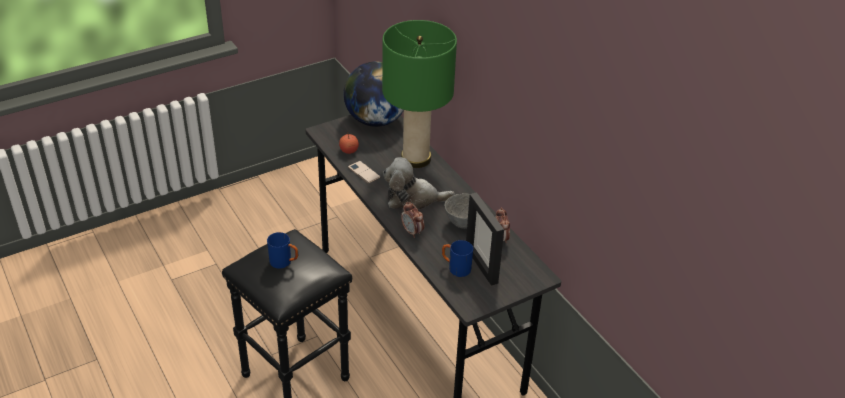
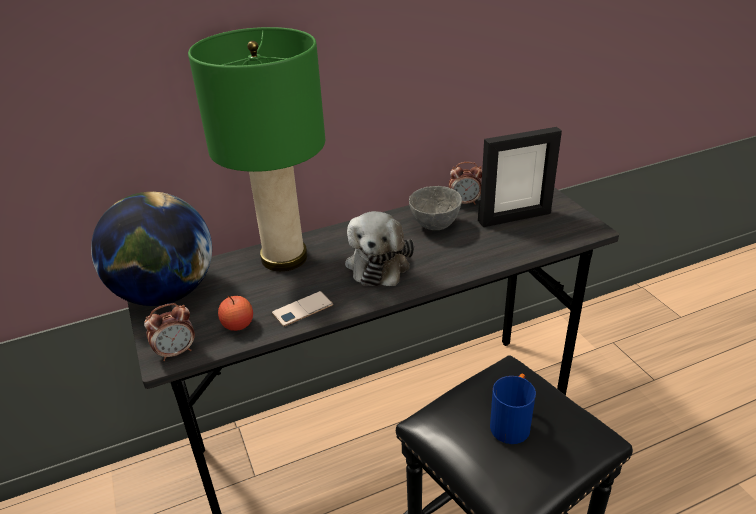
camera: 80 degrees left, 5 degrees down
(412, 232) = (452, 267): alarm clock -> alarm clock (176, 352)
(455, 268) = (523, 236): blue mug -> none

